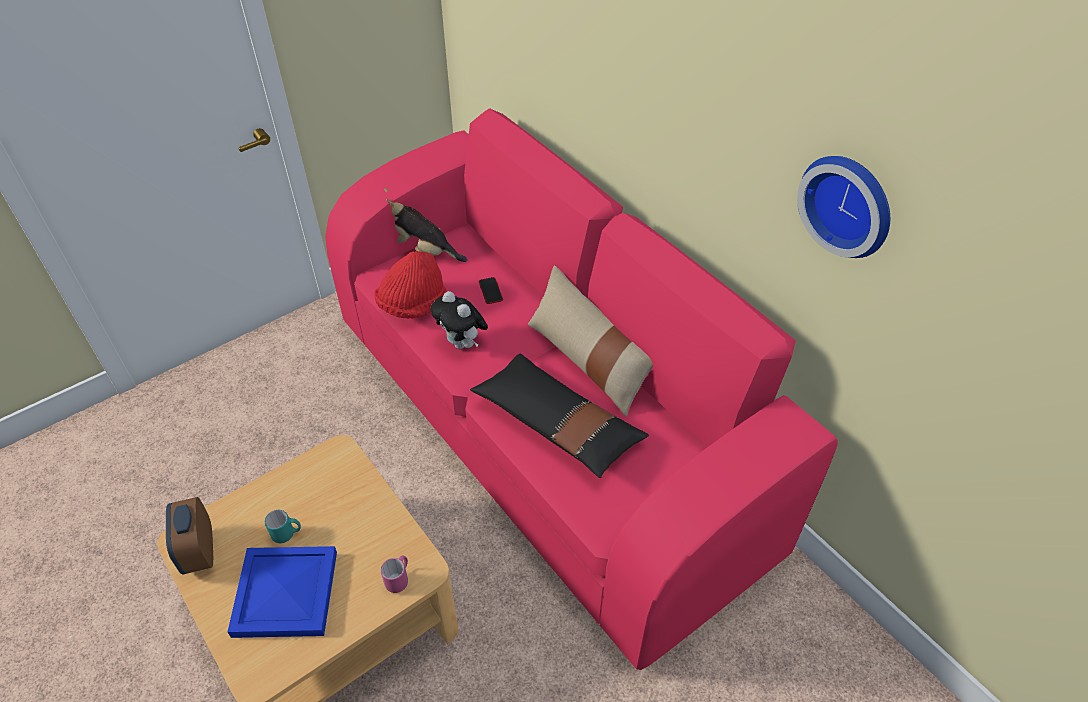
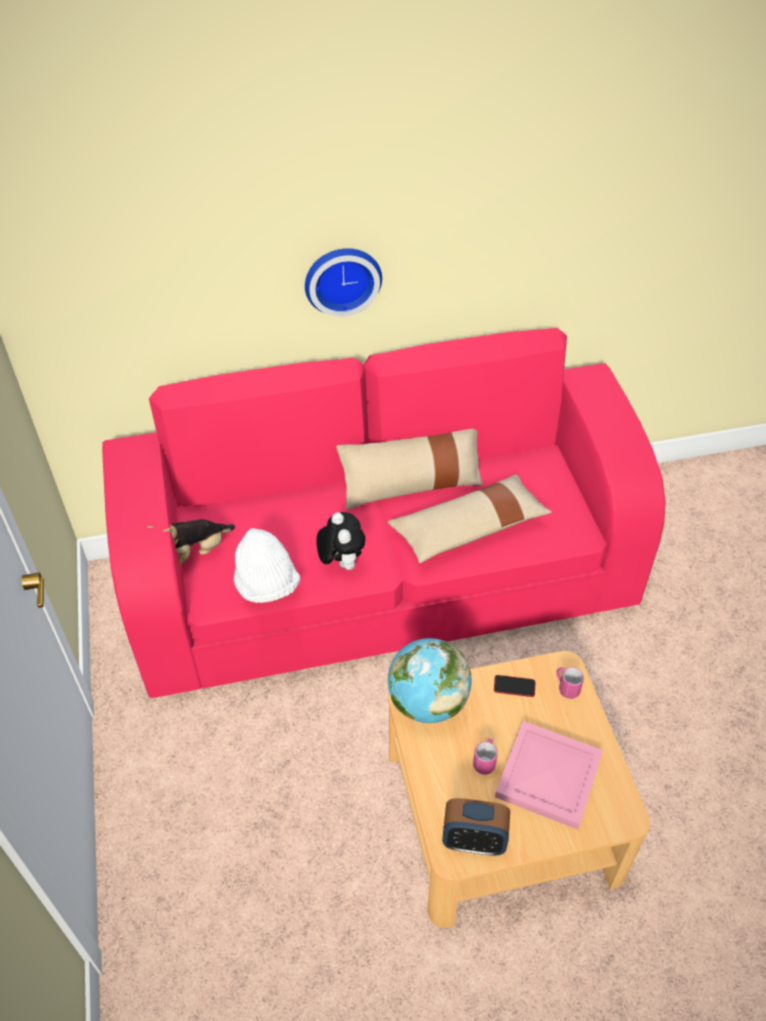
camera: 65 degrees left, 0 degrees up
(284, 592) = (547, 777): blue tray -> pink tray
(287, 534) = (485, 761): turquoise mug -> pink mug
(339, 467) = (427, 702): none -> globe
(412, 305) = (266, 584): red hat -> white hat
(462, 343) = (341, 562): plush toy -> plush toy turned 90 degrees counterclockwise
(490, 291) = (287, 521): phone -> phone (514, 686)
(557, 424) = (469, 528): black pillow -> beige pillow
(849, 203) = (566, 207): wall clock -> wall clock (342, 278)

